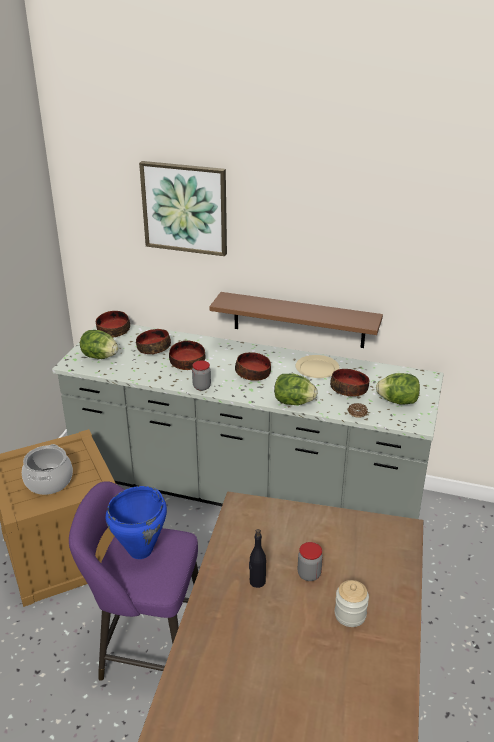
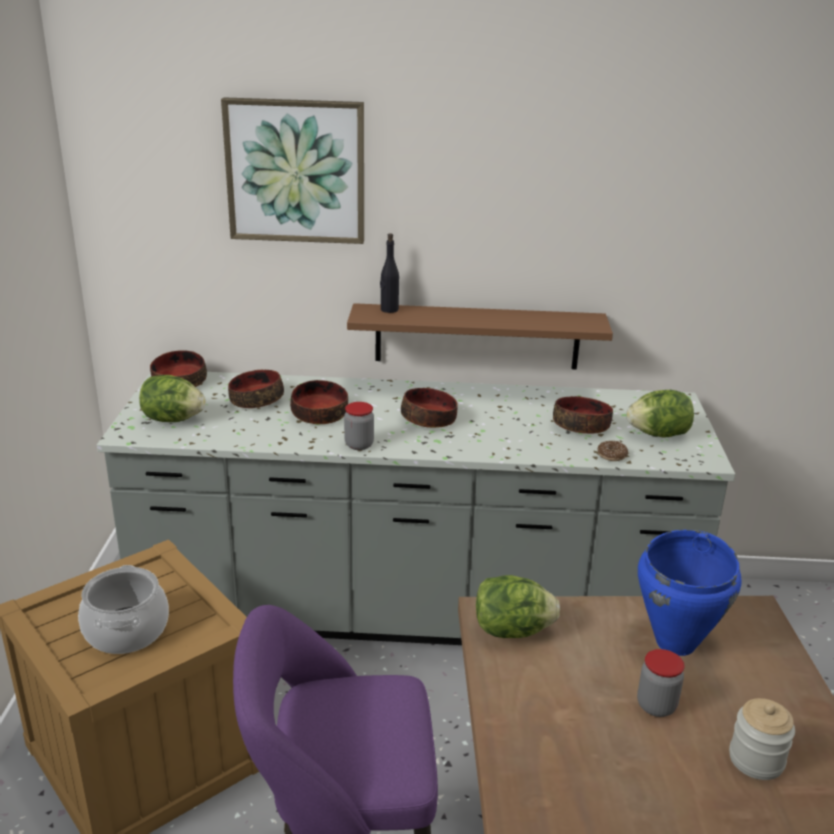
camera: 15 degrees left, 5 degrees down
(141, 550) = (343, 718): blue cooking pot -> blue cooking pot (676, 642)
(257, 581) = (581, 732): black bottle -> black bottle (389, 310)
(293, 402) = (511, 451): lettuce -> lettuce (512, 630)
(316, 369) = (519, 404): beige plate -> none

